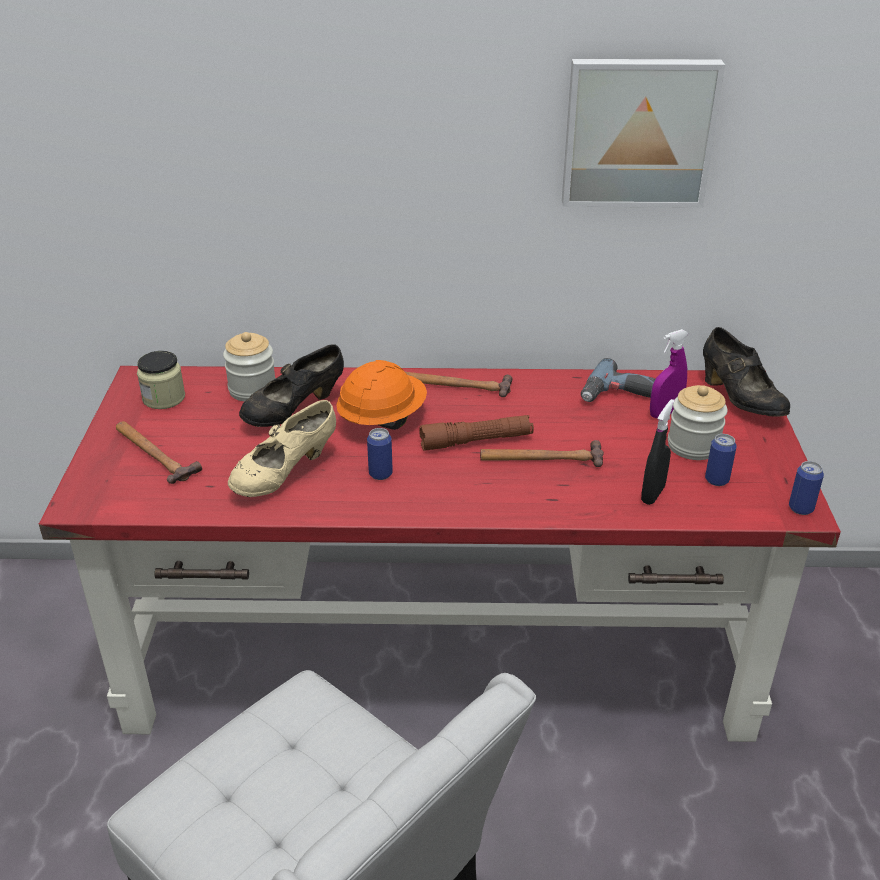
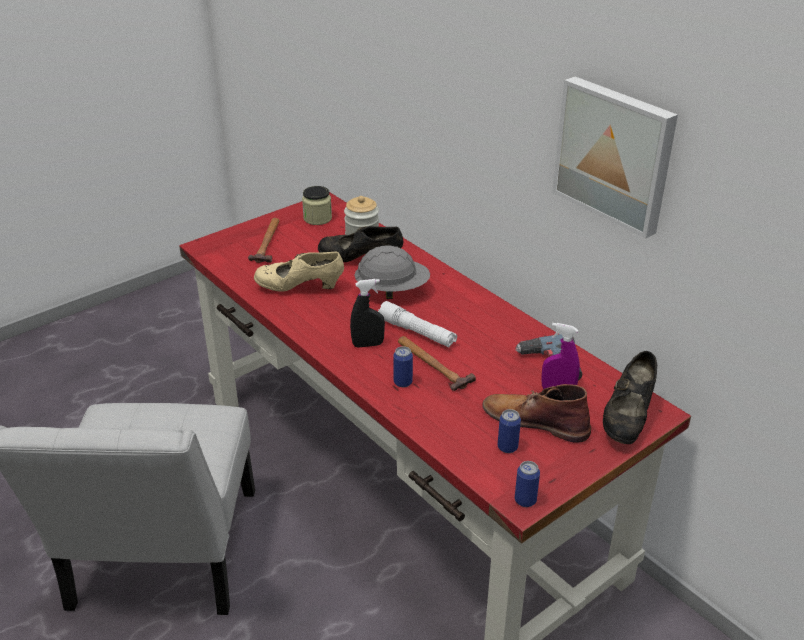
camera: 50 degrees right, 0 degrees up
(380, 474) = (340, 316): can -> can (403, 382)
(382, 420) = (392, 291): orange hard hat -> grey hard hat
(455, 385) = (466, 297): hammer -> none
(476, 441) = (417, 332): brown flashlight -> white flashlight
(652, 494) = (453, 426): black spray bottle -> black spray bottle (368, 344)
(693, 446) = (534, 420): jar -> brown boot

